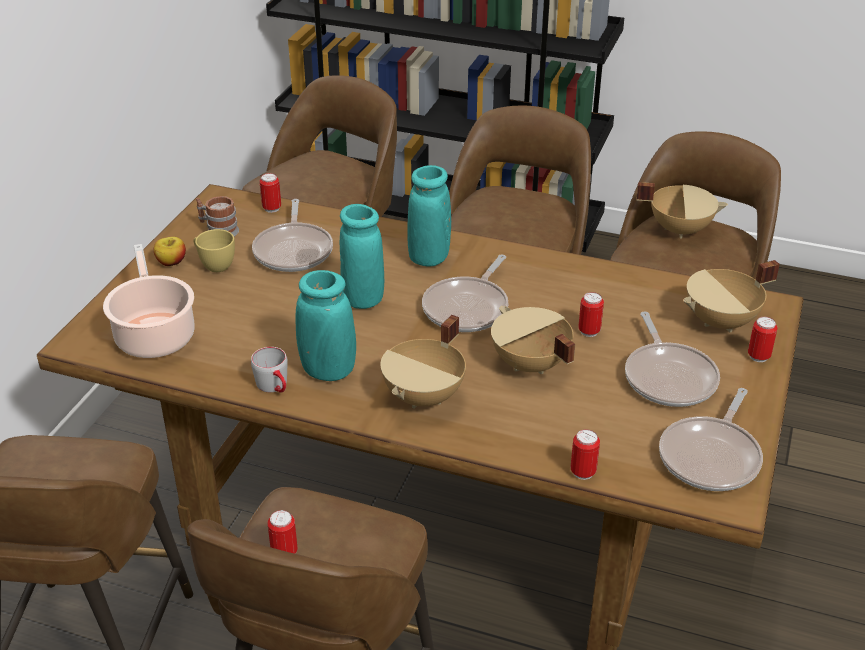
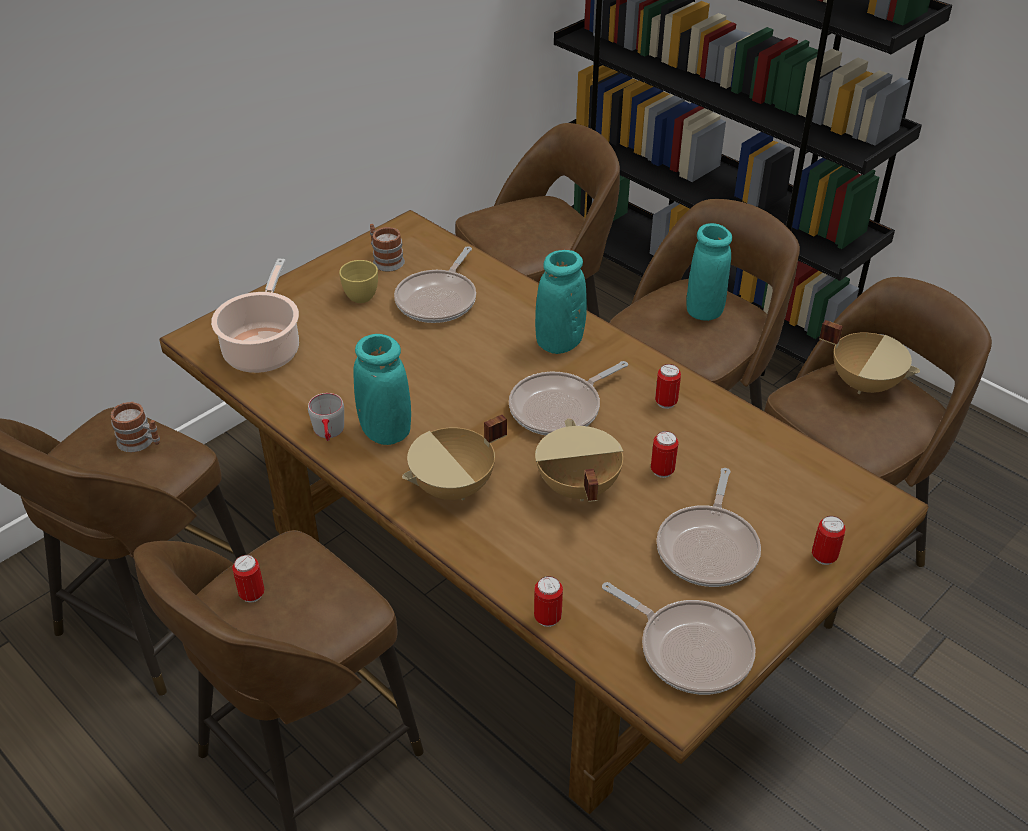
camera: 25 degrees right, 5 degrees up
(69, 458) = (141, 442): none -> mug
(171, 262) = (324, 281): apple -> none
(272, 208) = (448, 250): can -> can (666, 402)
(363, 299) = (467, 368): turquoise vase -> turquoise vase (704, 311)
(711, 456) = (690, 649): frying pan -> frying pan turned 105 degrees counterclockwise
(721, 322) = (811, 505): beige cooking pot -> none

